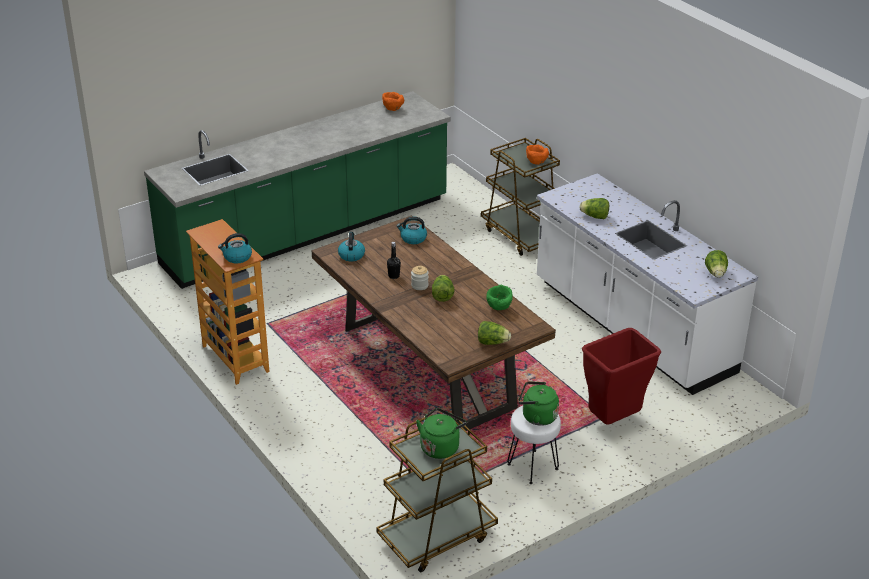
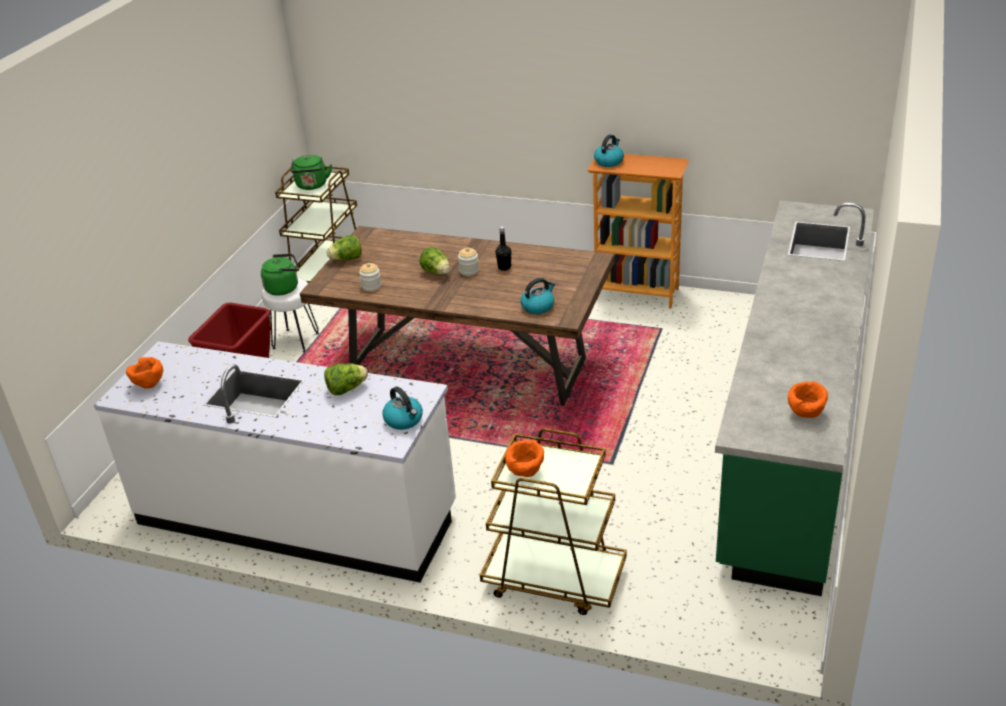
camera: 145 degrees right, 0 degrees up
(351, 255) = (571, 265): kettle -> kettle (404, 420)
(499, 308) = (371, 286): green bowl -> jar
(716, 273) = (148, 385): lettuce -> orange bowl

